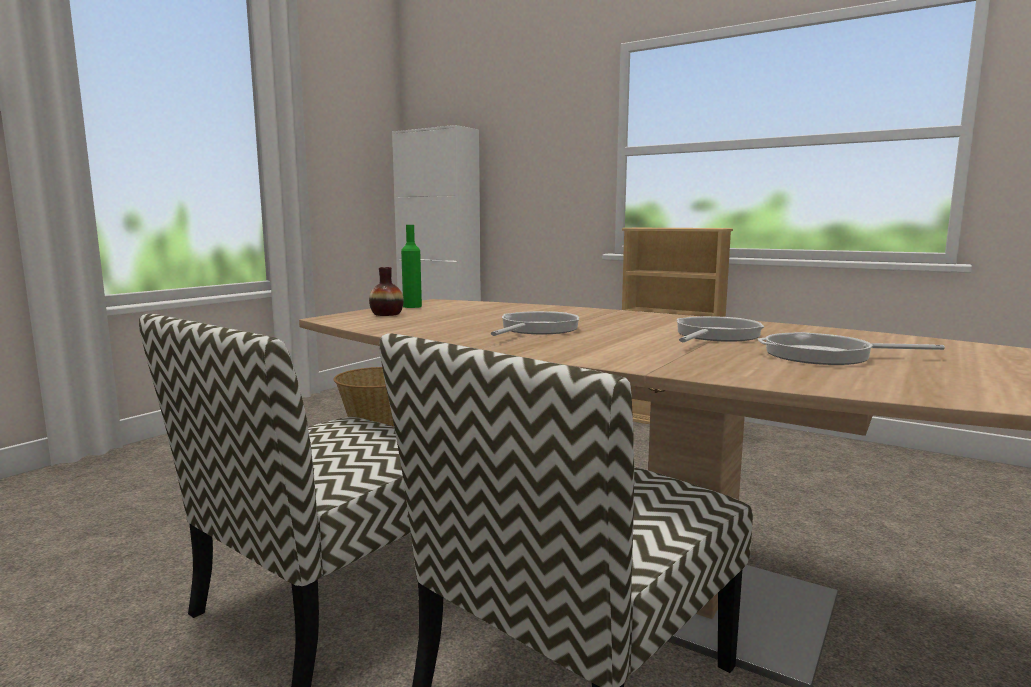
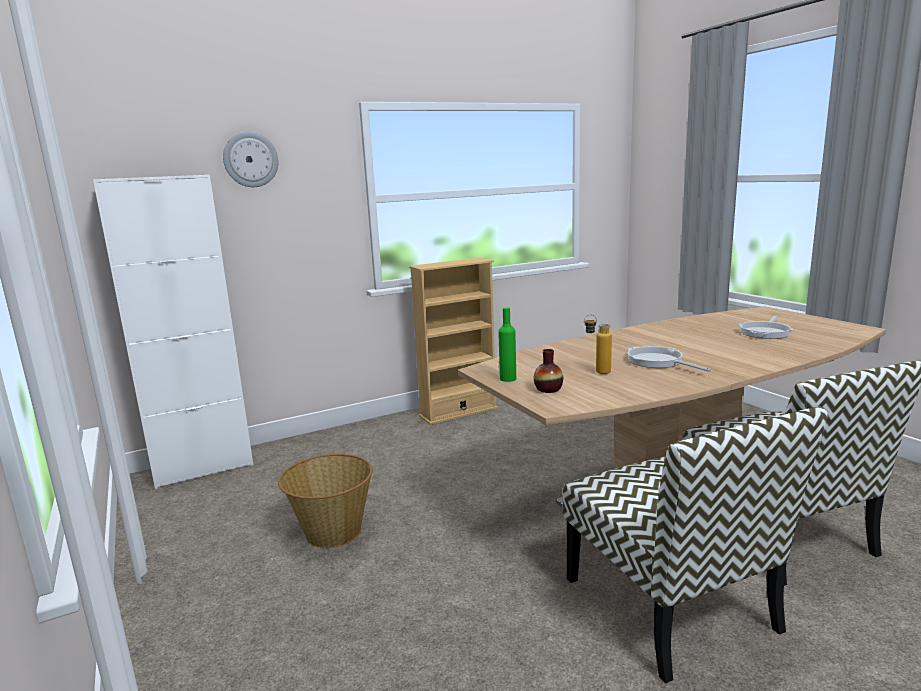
camera: 60 degrees left, 5 degrees up
(463, 319) = (597, 372): none -> bottle
(517, 114) = (250, 159): none -> wall clock
(715, 335) = (702, 336): frying pan -> none

